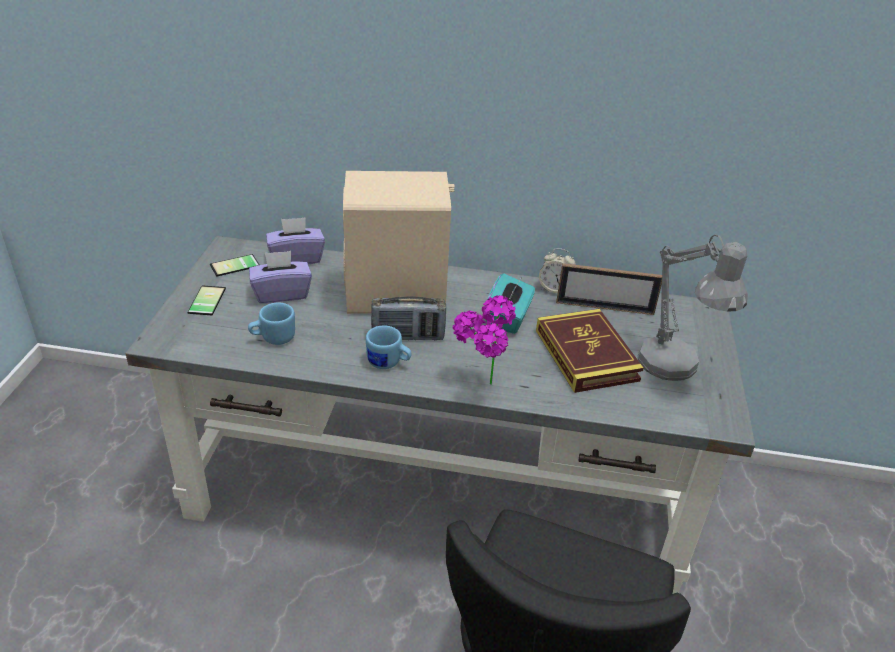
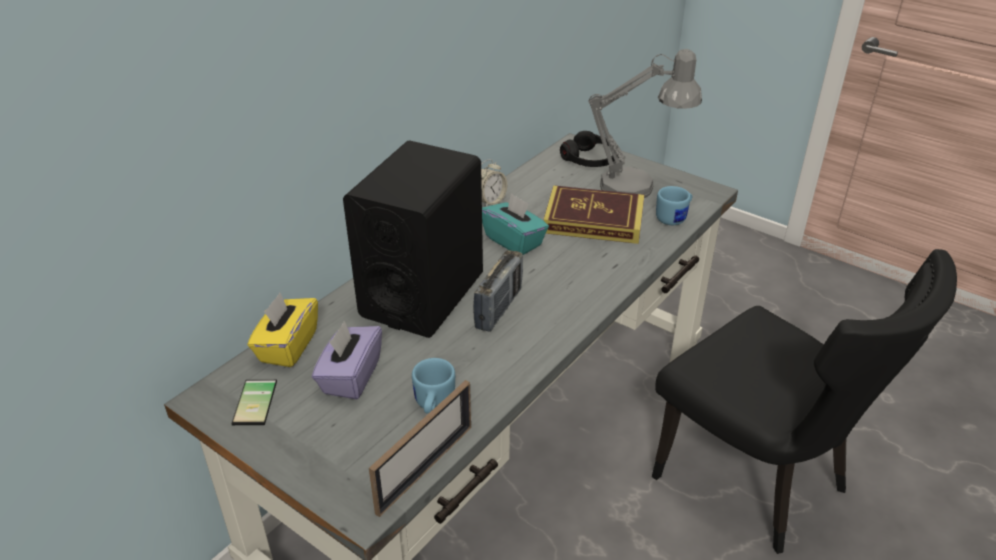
camera: 60 degrees left, 0 degrees up
(204, 300) = (309, 447): phone -> none
(296, 258) = (287, 346): purple tissue box -> yellow tissue box
(388, 363) = (533, 333): blue mug -> blue mug (674, 218)
(396, 294) = (422, 294): beige speaker -> black speaker
(480, 388) = (604, 290): potted plant -> none
(604, 308) = (536, 188): picture frame -> picture frame (425, 468)
(692, 326) = (590, 159): none -> black headphones

